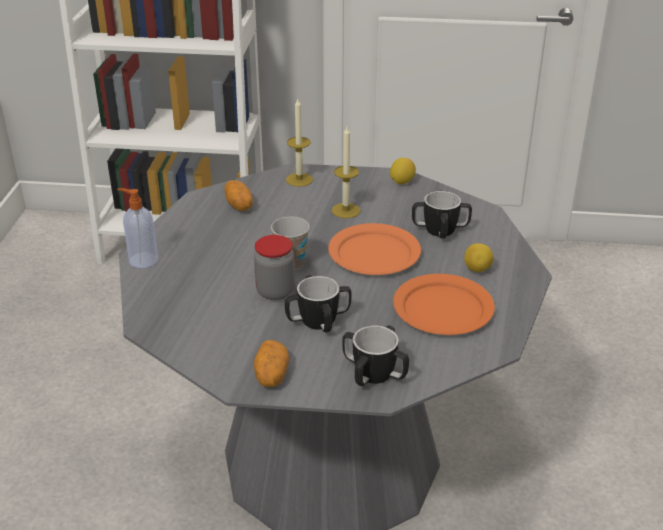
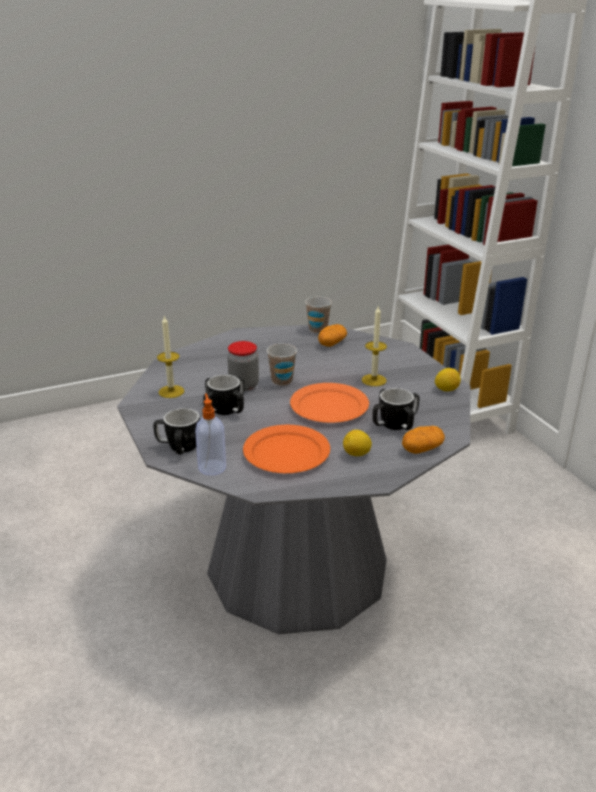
camera: 60 degrees right, 5 degrees down
(142, 260) = (234, 336): soap dispenser -> soap dispenser (212, 467)
(195, 202) = (318, 329): none -> cup
(271, 375) = (153, 411): potato -> potato (422, 449)
(299, 179) = (393, 352): candle -> candle (171, 391)

